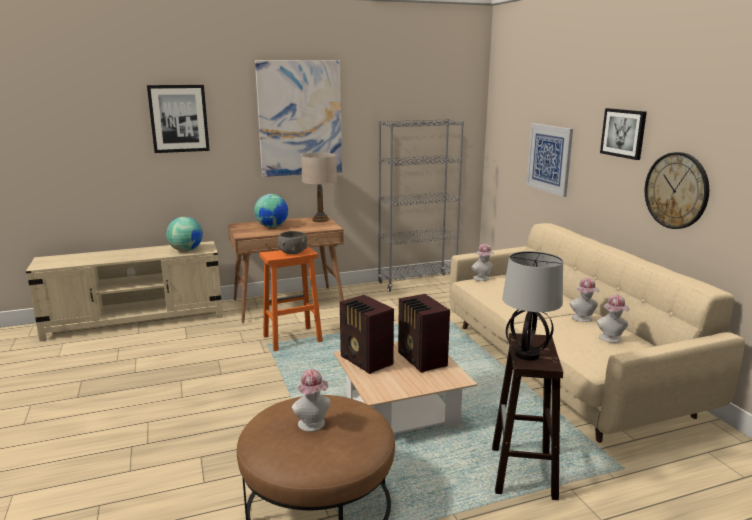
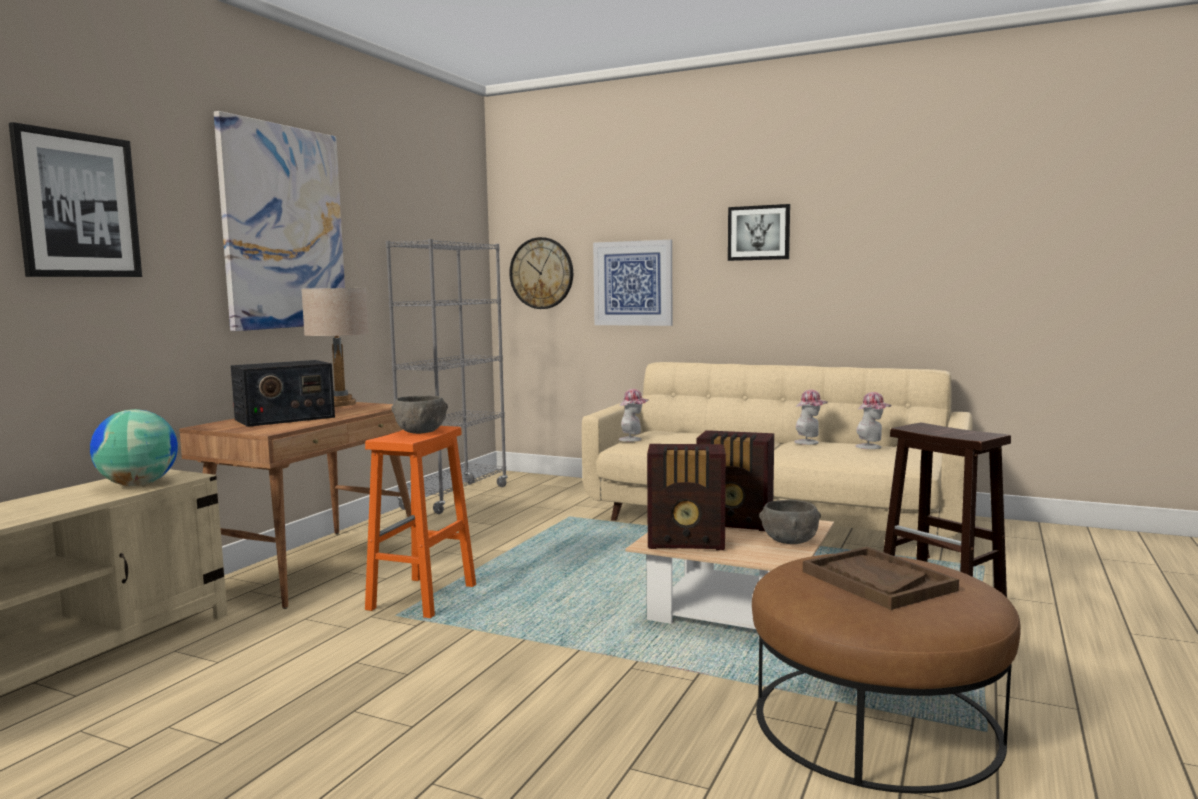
camera: 45 degrees left, 10 degrees down
(272, 226) = (284, 418): globe -> radio
(313, 425) = (877, 581): hat -> brown tray
(415, 384) = (789, 541): none -> grey bowl
(528, 355) = (956, 434): table lamp -> none
(676, 190) = (848, 283): wall clock -> wall clock (541, 273)

